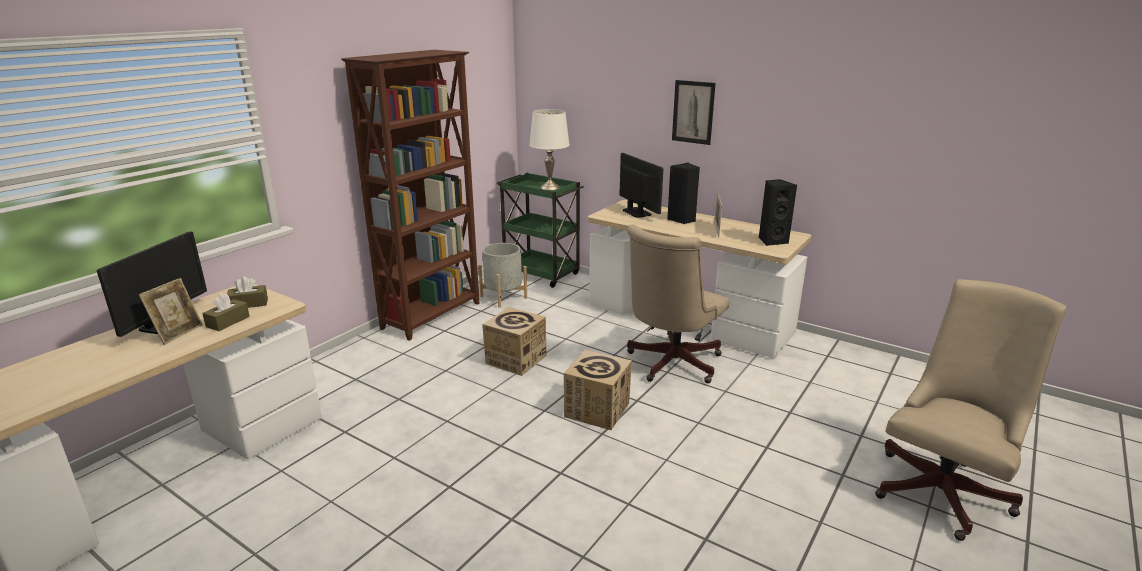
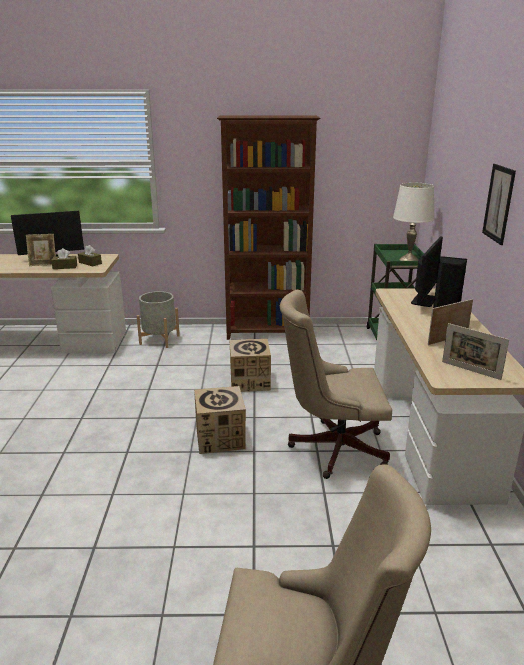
camera: 55 degrees right, 0 degrees up
(503, 297) = (331, 343): grey planter -> grey planter (159, 340)
(772, 241) = (470, 370): black speaker -> picture frame

